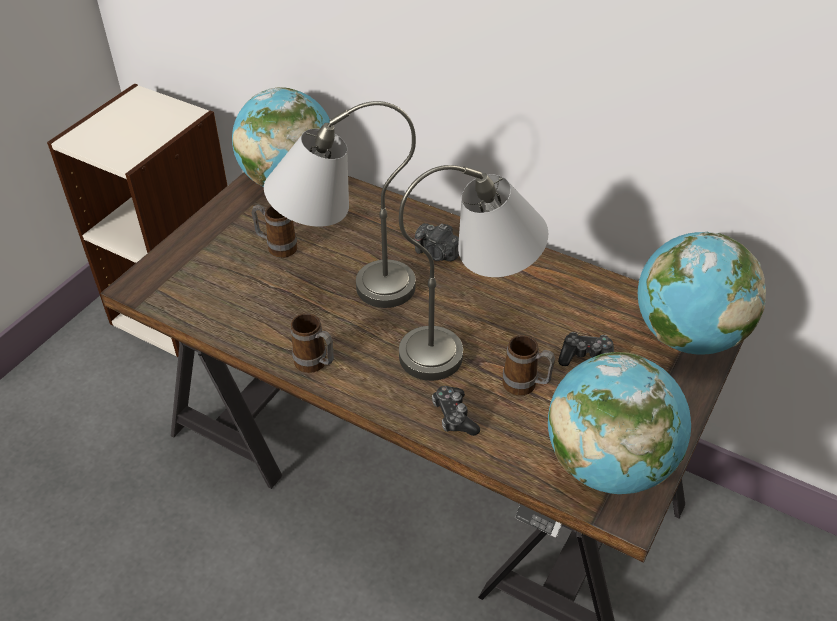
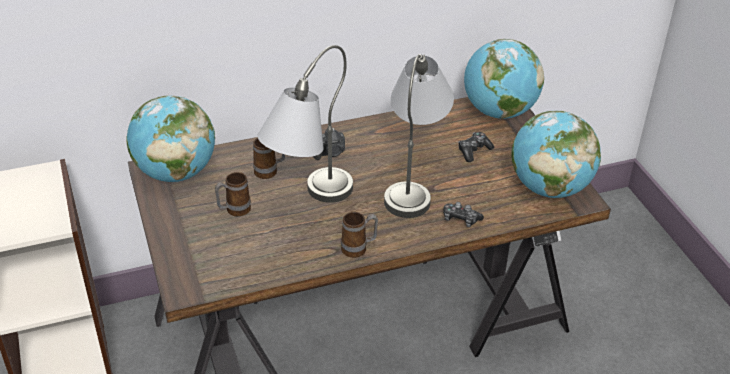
camera: 50 degrees left, 5 degrees down
(525, 386) = (469, 182): mug -> mug (270, 171)

